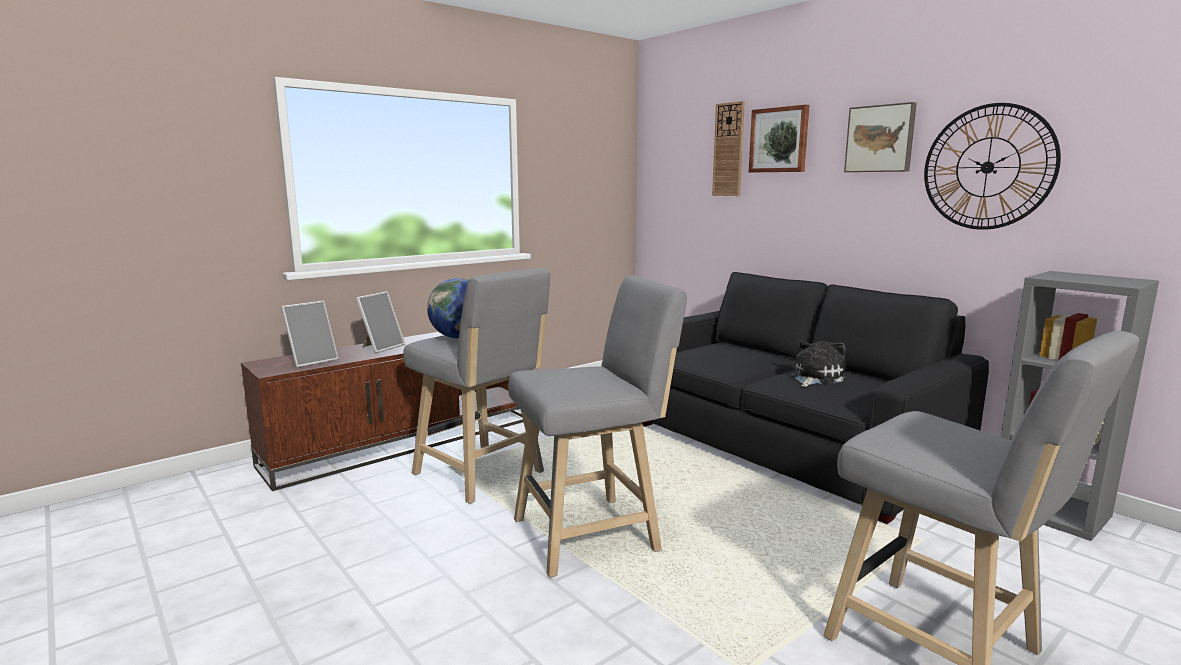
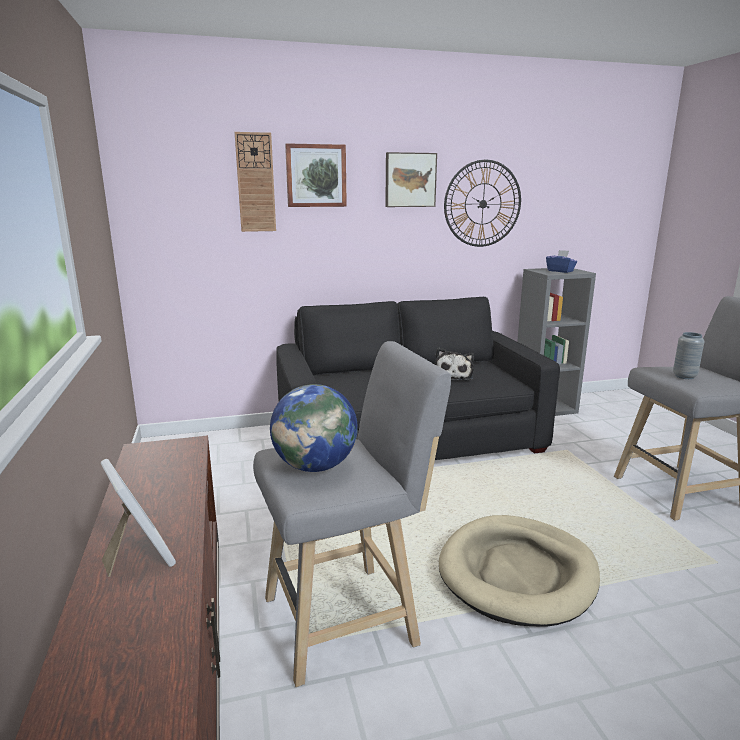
camera: 65 degrees left, 5 degrees up
(312, 361) = (138, 649): picture frame -> none
(593, 533) = (518, 573): grey stool -> beige dog bed
(815, 378) = (453, 376): plush toy -> plush toy turned 150 degrees counterclockwise
(911, 429) = (684, 376): none -> grey vase
(1087, 278) = (560, 271): none -> blue tissue box

